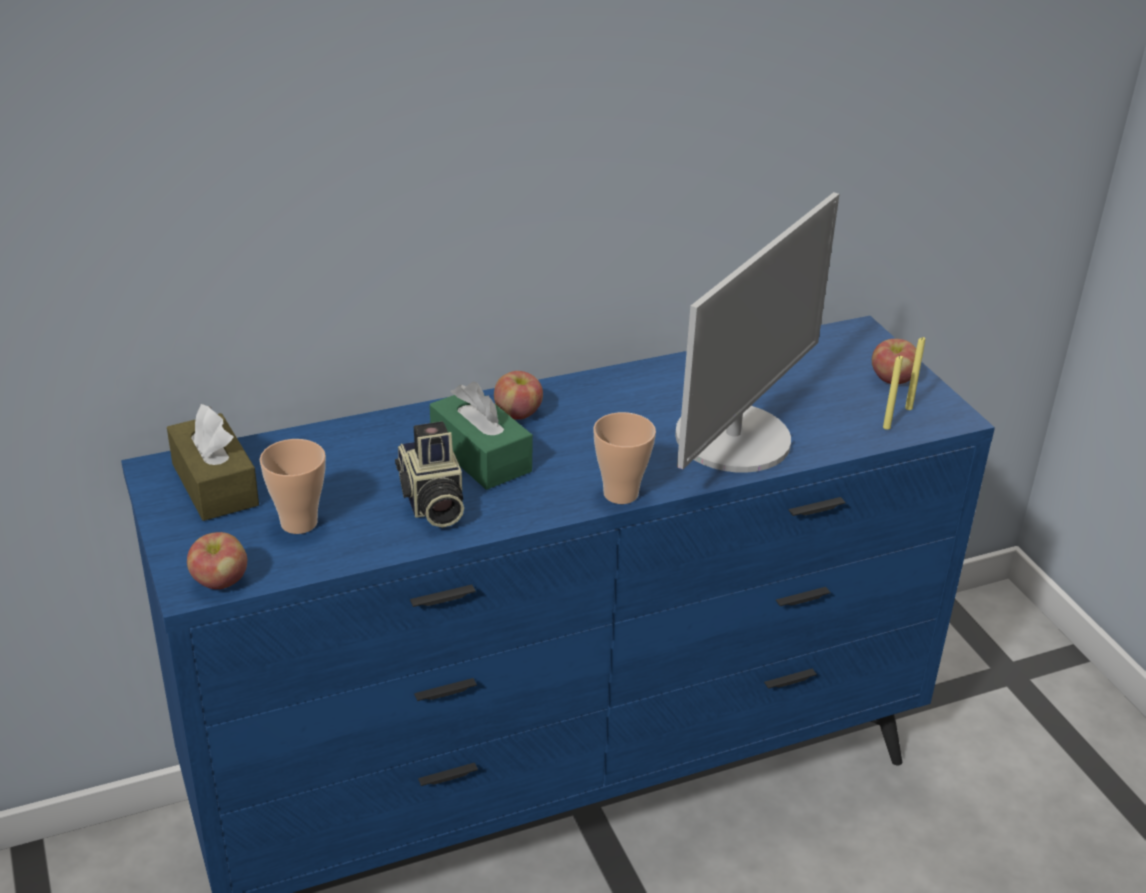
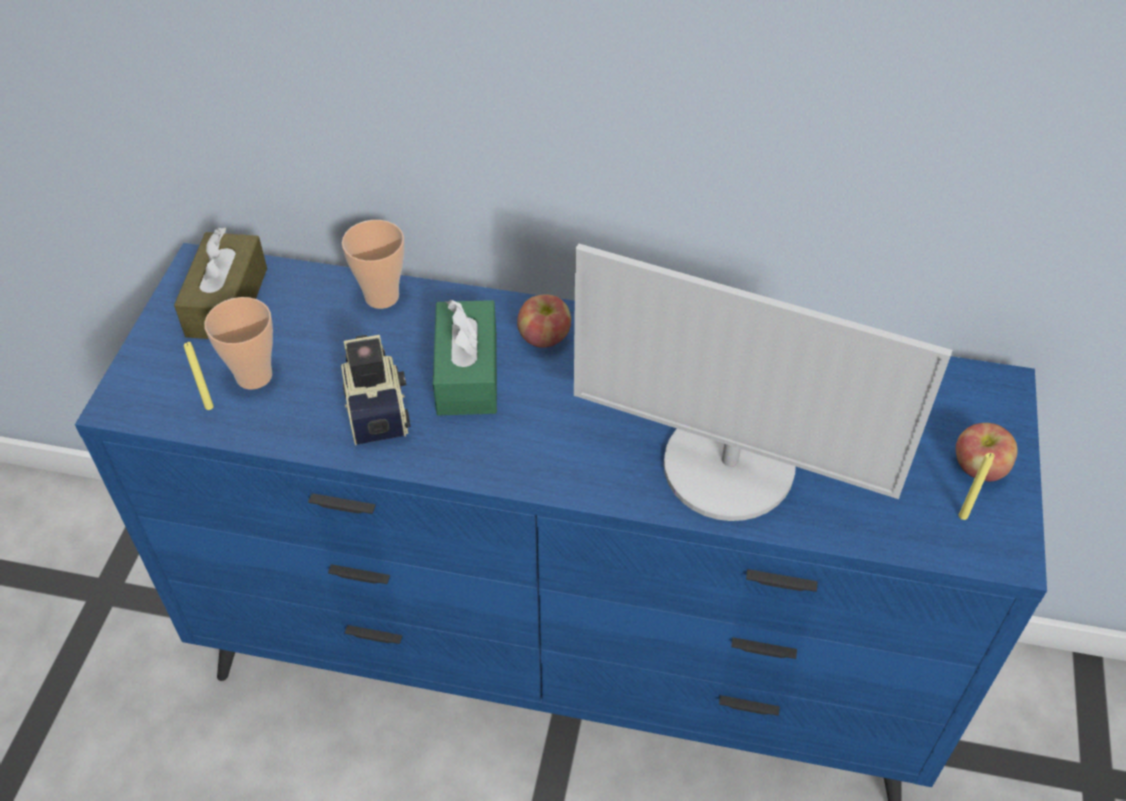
camera: 35 degrees right, 15 degrees up
(220, 581) = (143, 409): apple -> none
(431, 503) = (378, 407): camera -> camera turned 150 degrees clockwise
(620, 494) = (554, 481): cup -> cup (382, 297)
(735, 439) = (729, 467): monitor -> monitor turned 45 degrees clockwise
(886, 427) = (912, 530): yellow candle -> yellow candle (209, 407)

